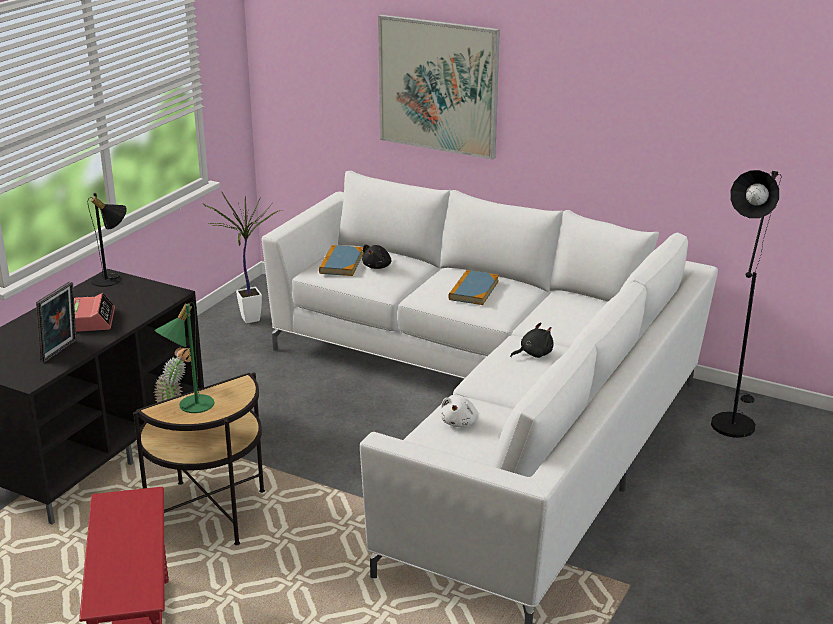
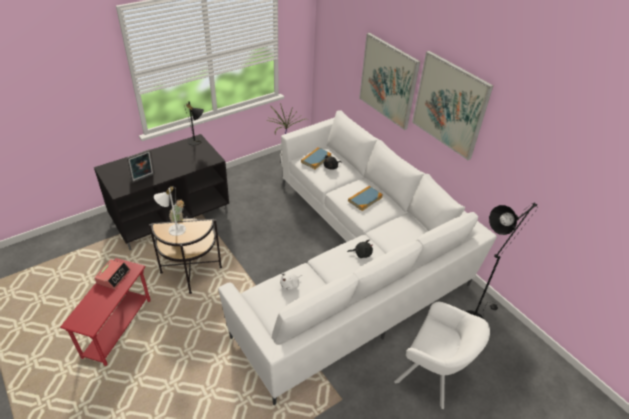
camera: 25 degrees right, 15 degrees up
(92, 320) = (170, 164): alarm clock -> alarm clock (113, 277)
(189, 405) = (173, 229): green table lamp -> white table lamp
(574, 81) = (450, 105): none -> picture
(736, 508) = (433, 376): none -> white armchair

